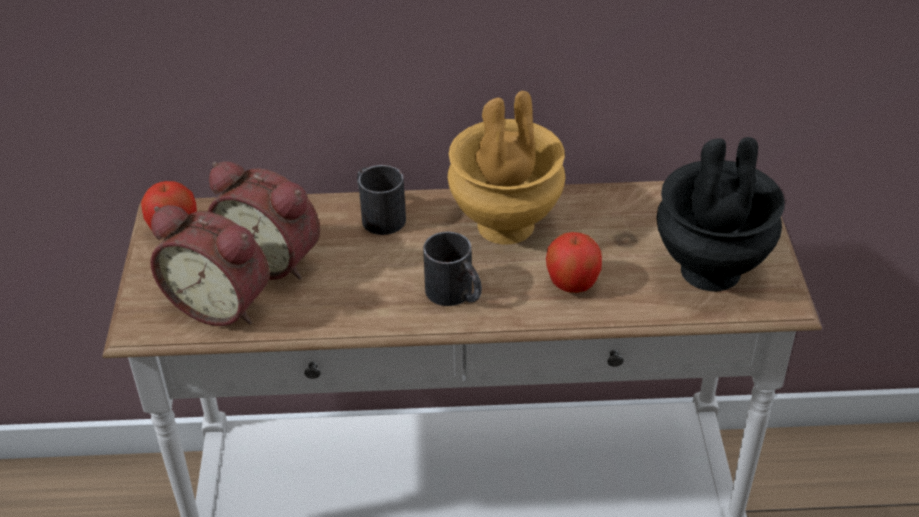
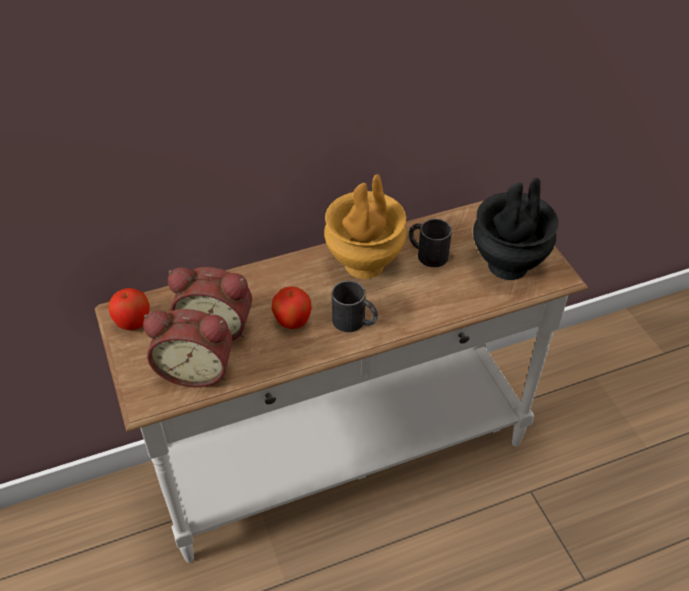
camera: 20 degrees left, 5 degrees up
(378, 215) = (275, 277): black mug -> black mug (427, 253)
(572, 283) = (426, 295): apple -> apple (292, 321)

